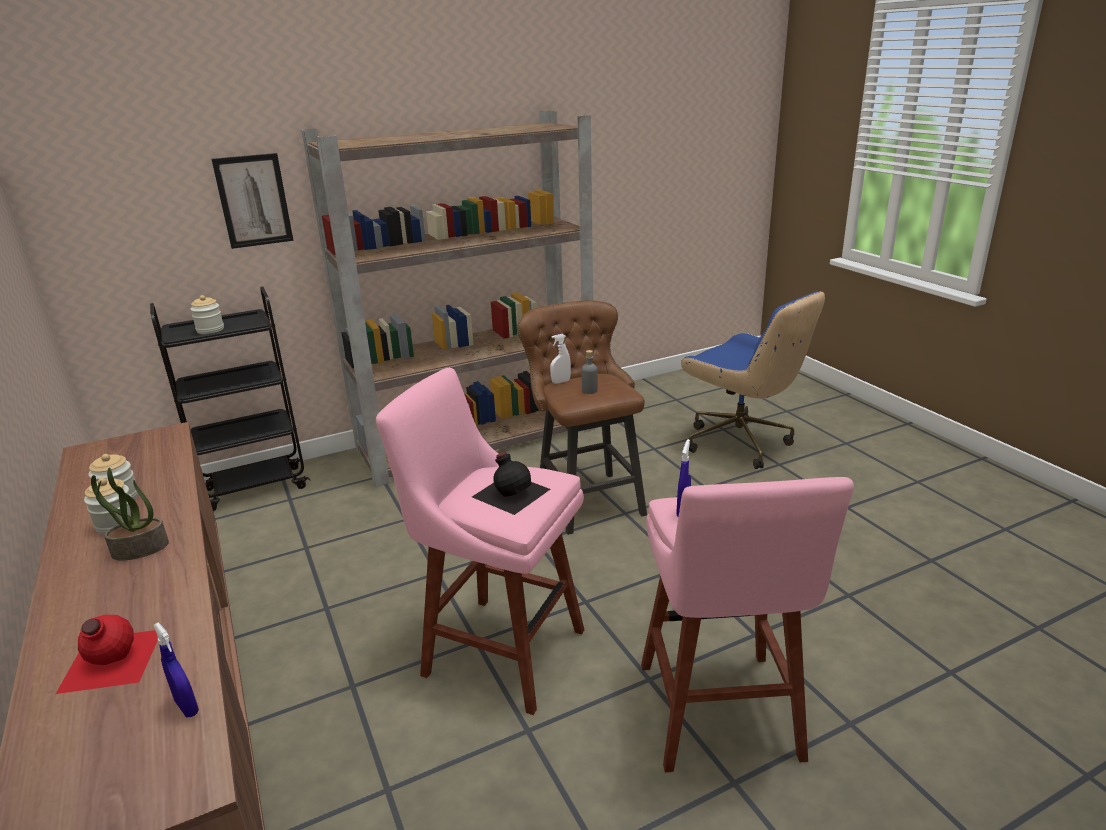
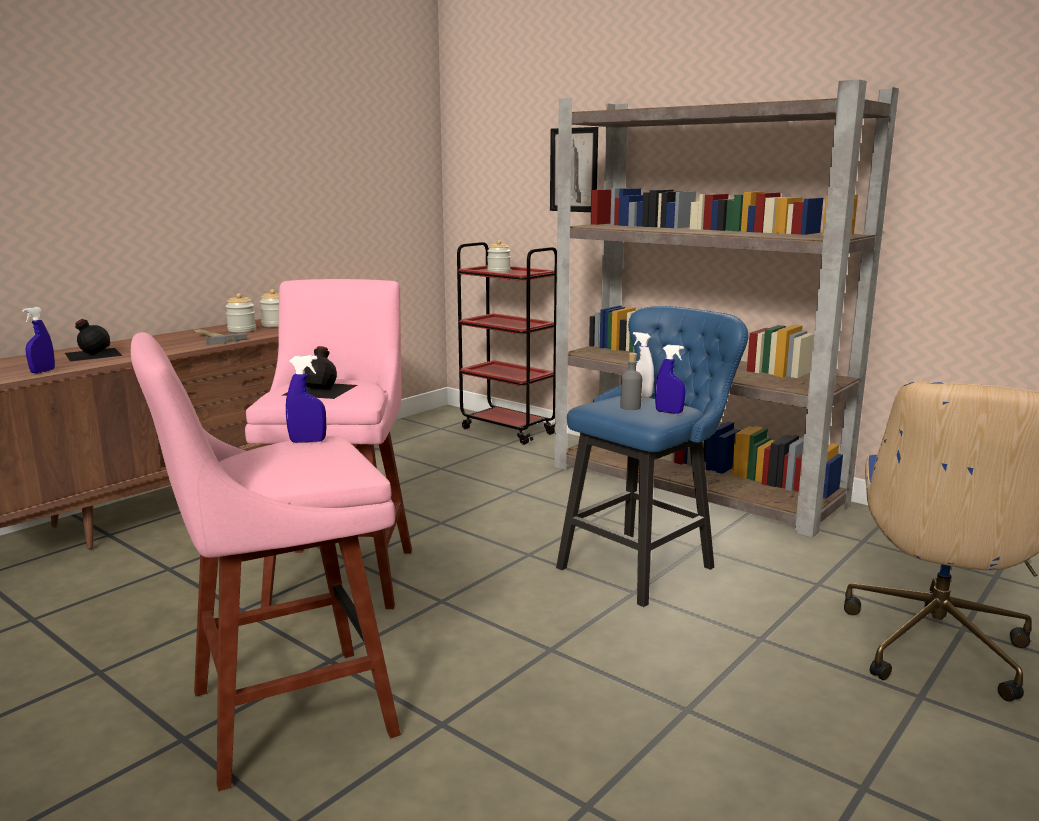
camera: 65 degrees right, 10 degrees down
(109, 661) = (92, 354): red bottle -> black bottle
(139, 550) = (211, 338): potted plant -> hammer
(257, 487) = (509, 431): black cart -> red cart
(585, 495) = (647, 561): brown stool -> blue stool
(612, 382) = (669, 412): none -> blue spray bottle

